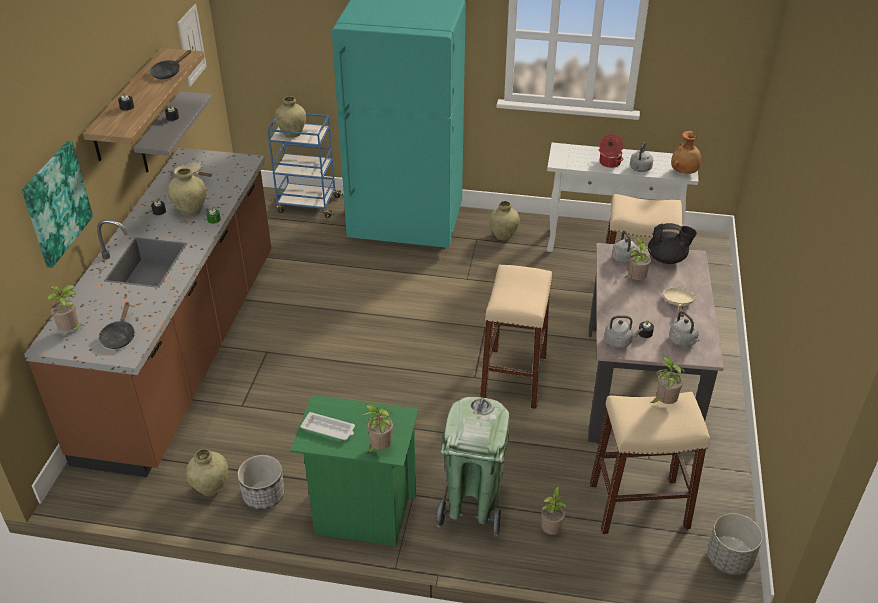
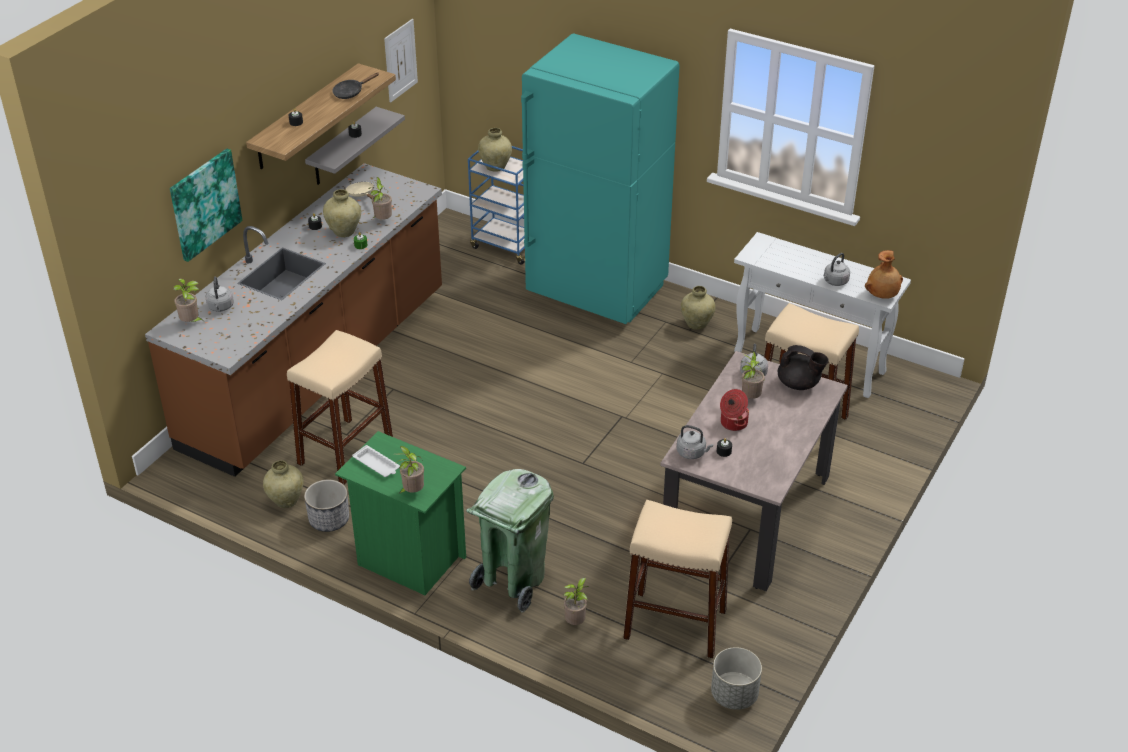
camera: 20 degrees right, 0 degrees up
(119, 336) = (228, 337): black frying pan -> none
(513, 377) = (622, 473): beige stool -> beige stool (345, 451)
(609, 163) = (805, 268): cooking pot -> cooking pot (733, 423)
(663, 403) = (695, 519): potted plant -> potted plant (382, 220)
(678, 303) = (778, 430): beige frying pan -> none
(683, 341) = (757, 468): grey kettle -> grey kettle (220, 307)

